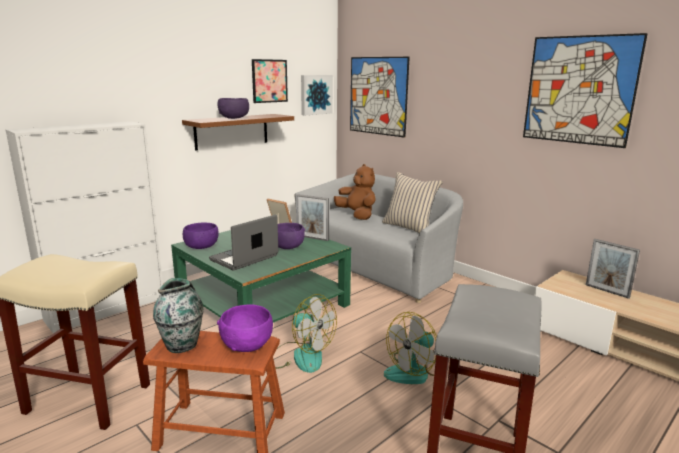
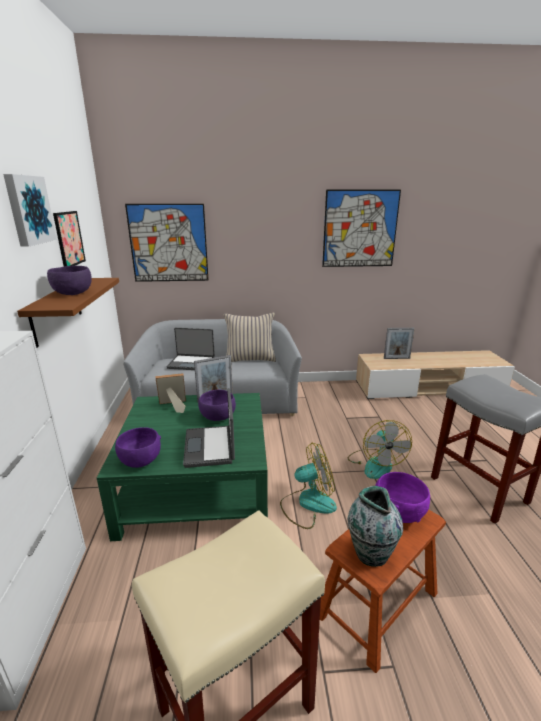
camera: 50 degrees left, 5 degrees up
(315, 94) = (97, 248): picture -> picture (28, 210)
(357, 215) = (191, 363): brown plush toy -> laptop

